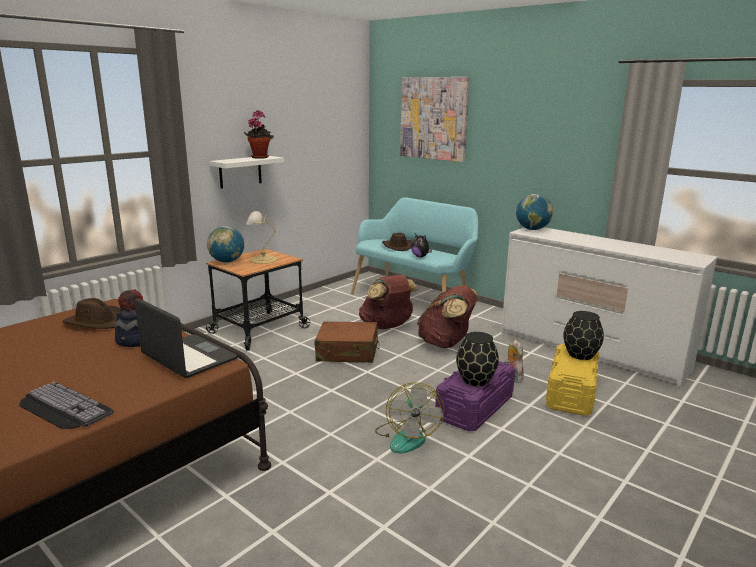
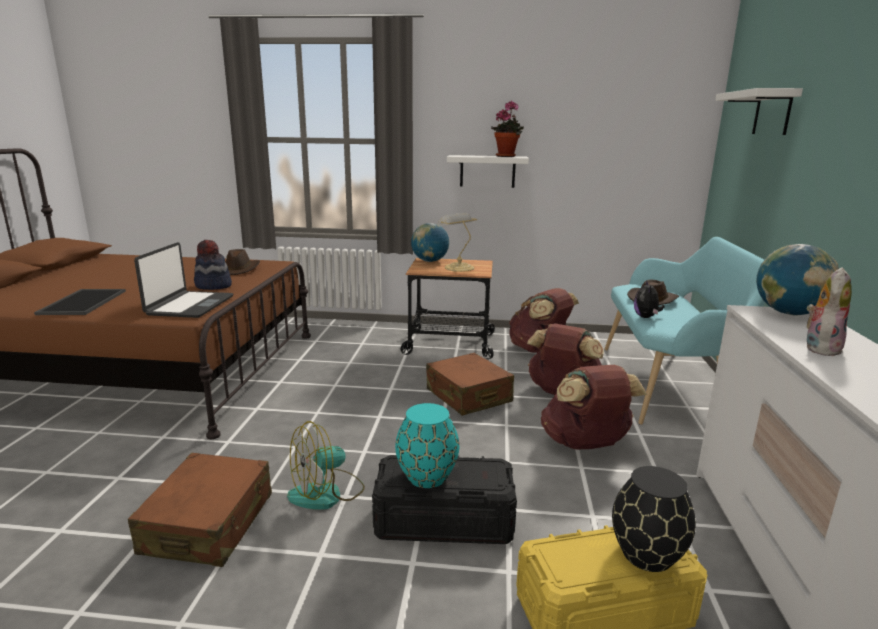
camera: 55 degrees right, 0 degrees up
(61, 407) = (82, 302): keyboard -> tray
(319, 309) = (539, 349): none -> brown backpack
(394, 492) = (209, 523): none -> brown suitcase
(434, 118) = (772, 113): picture -> white shelf
(475, 407) = (444, 521): purple storage box -> black storage box
(476, 380) = (427, 477): black vase -> turquoise vase
(512, 377) = (570, 529): plush toy -> plush toy (819, 348)

